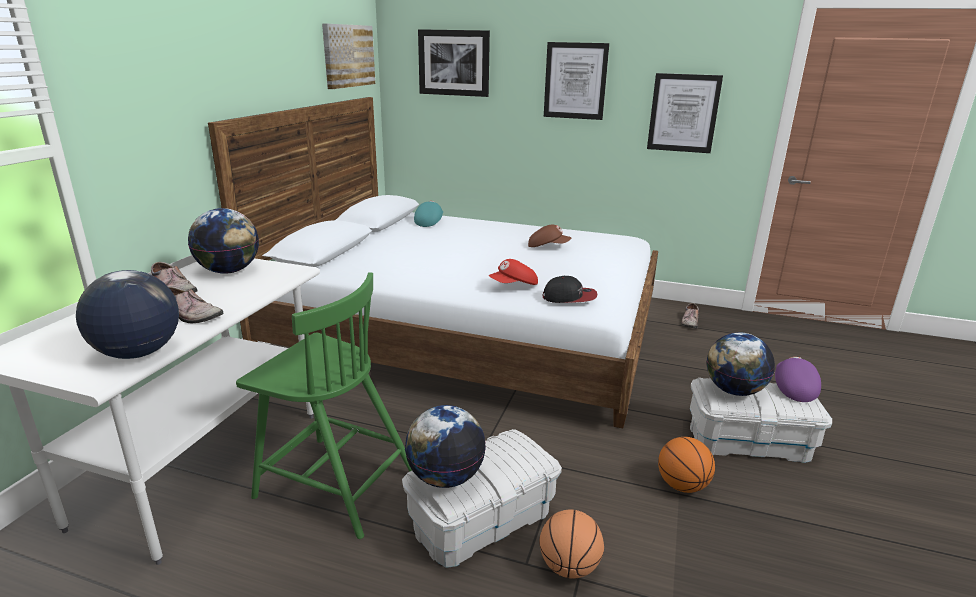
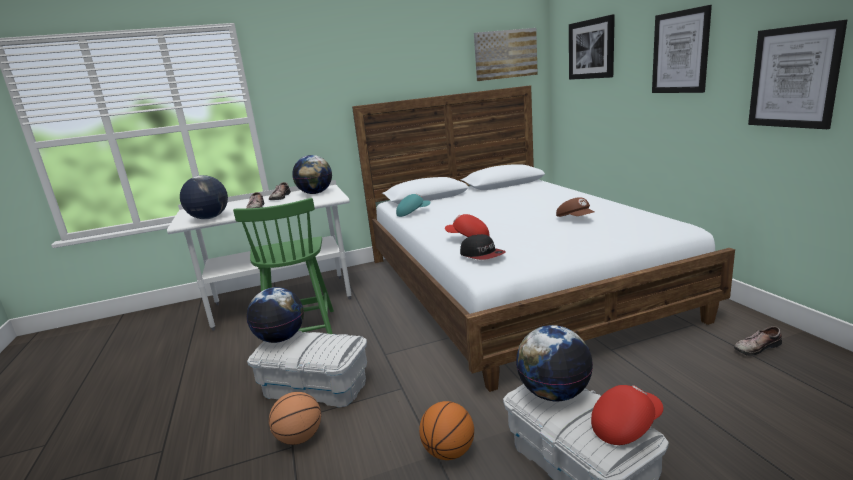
camera: 55 degrees right, 5 degrees down
(429, 222) = (532, 188): turquoise cap -> turquoise cap (413, 213)
(792, 388) = (625, 425): purple cap -> red cap

